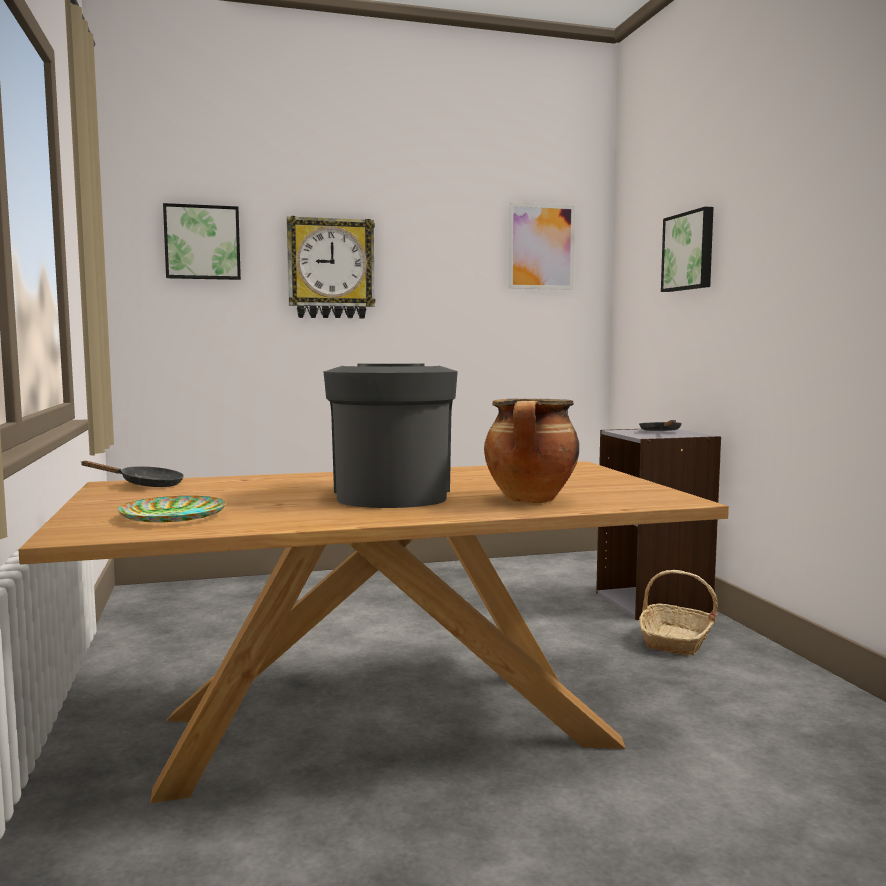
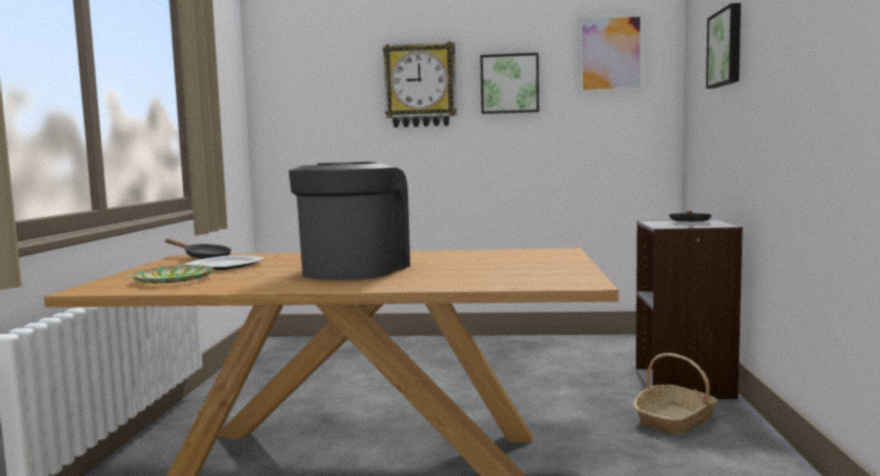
camera: 20 degrees right, 0 degrees up
(202, 242) = (320, 71): picture -> picture (509, 84)
(203, 495) = (225, 265): none -> plate
(531, 500) = (451, 278): cooking pot -> none

